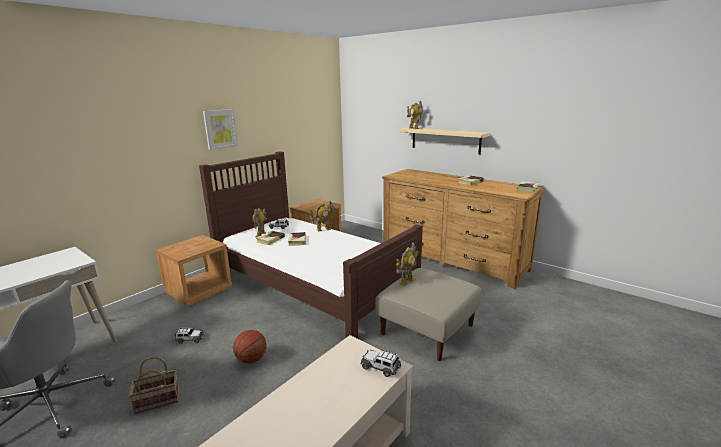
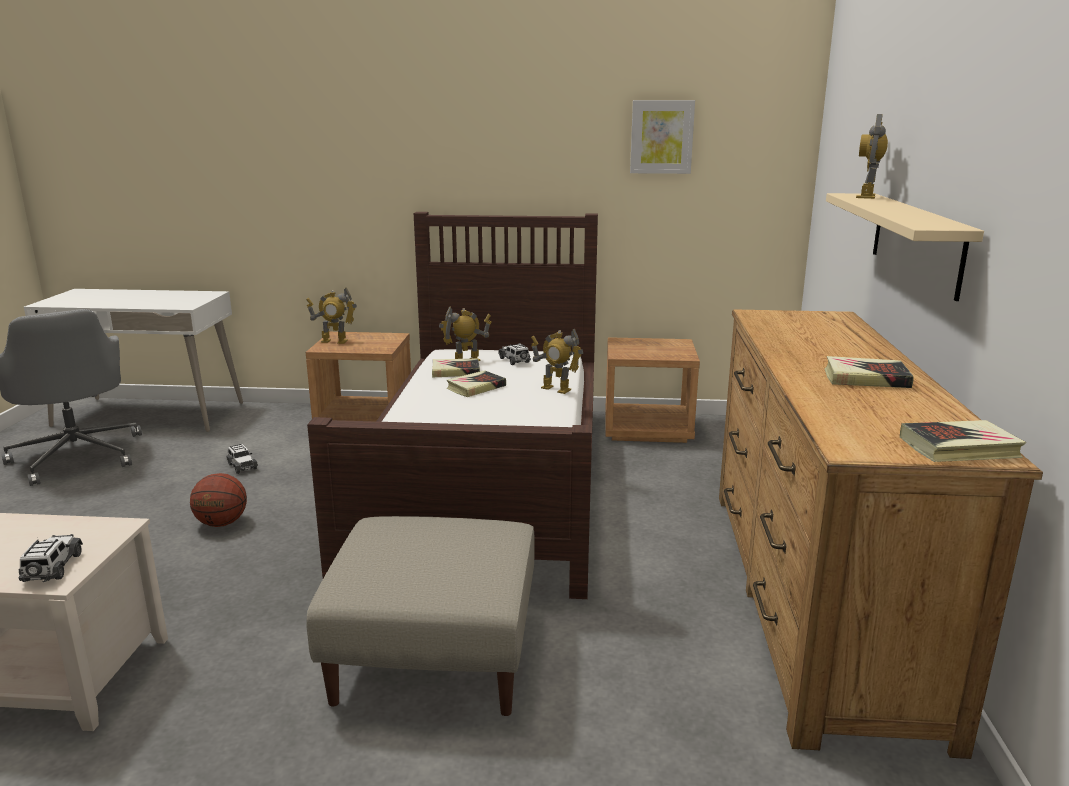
camera: 55 degrees right, 0 degrees up
(156, 401) = (104, 503): basket -> none
(220, 129) = (471, 152): picture -> picture (661, 137)
(407, 281) = (434, 525): toy robot -> toy robot (334, 341)

